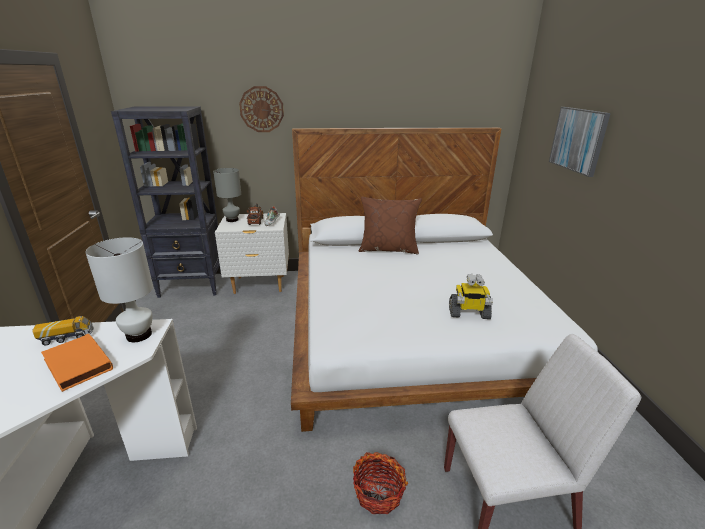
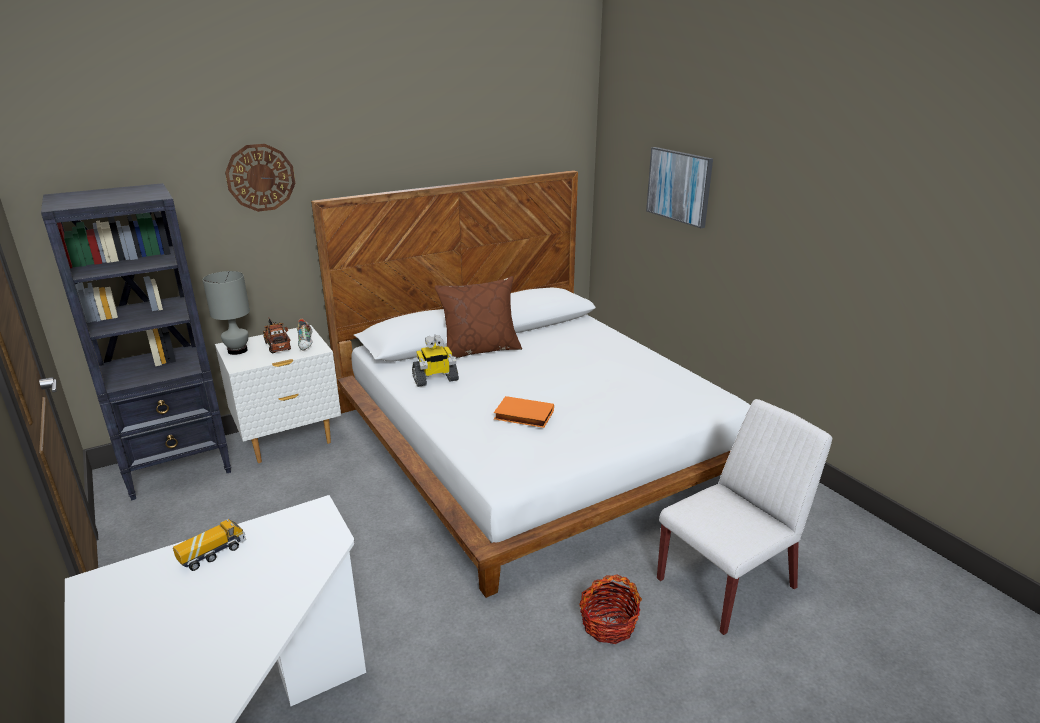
camera: 25 degrees left, 0 degrees up
(76, 365) = (269, 576): orange book -> orange book (523, 416)
(139, 335) = (309, 523): white table lamp -> none
(468, 313) = (624, 407): toy robot -> toy robot (435, 379)

